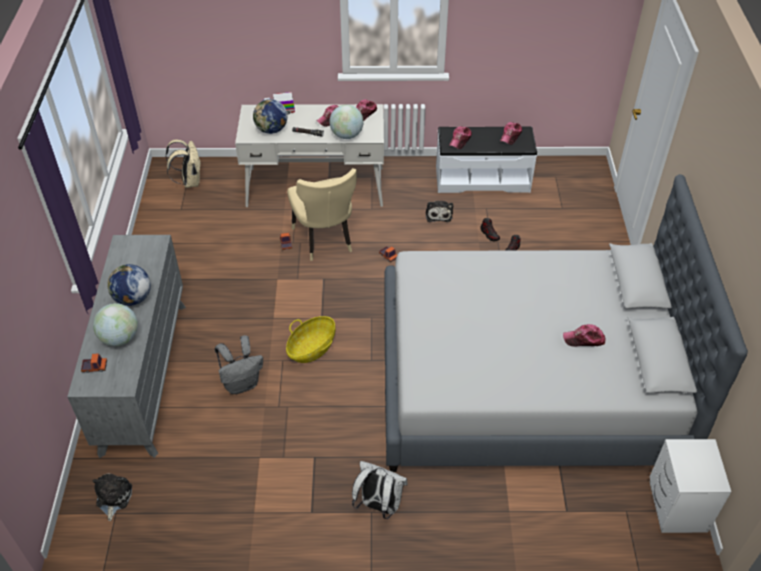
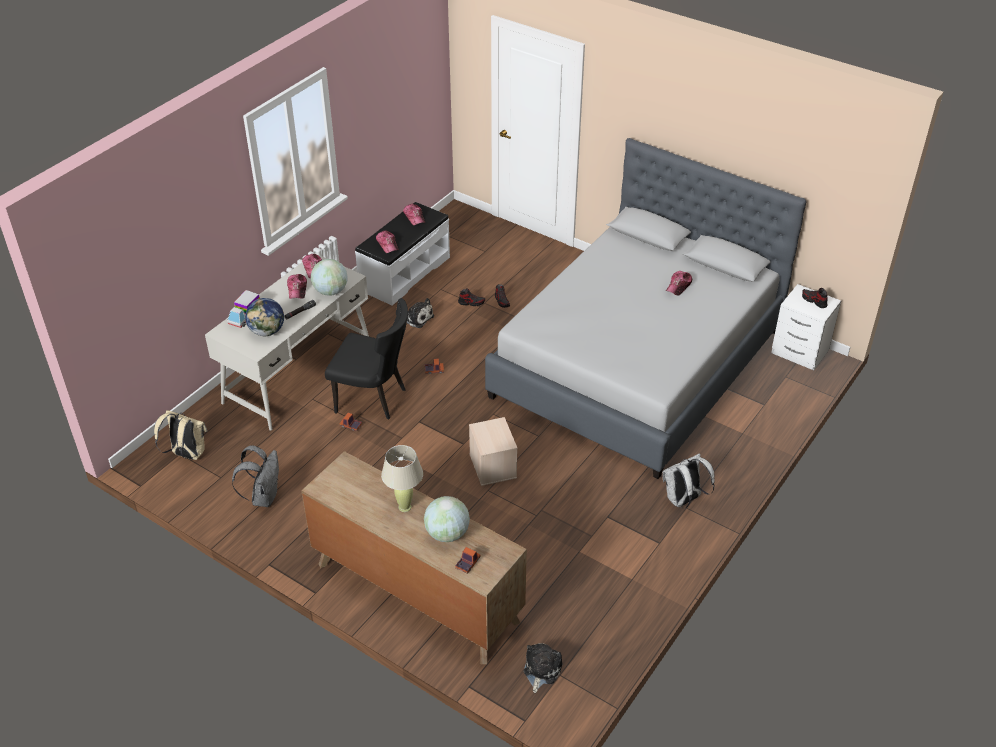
camera: 55 degrees left, 5 degrees down
(113, 497) = (541, 670): plush toy -> plush toy turned 75 degrees clockwise
(133, 299) = (405, 507): globe -> beige table lamp
(144, 375) = (416, 592): grey dresser -> brown dresser
(242, 383) = (489, 528): grey backpack -> grey backpack (264, 496)
(312, 348) = (492, 466): basket -> beige storage box
(325, 240) = (374, 399): beige chair -> black chair
(702, 466) = (814, 301): none -> shoe

